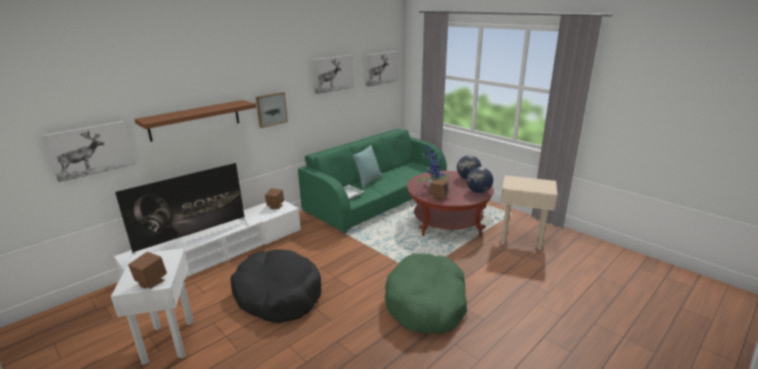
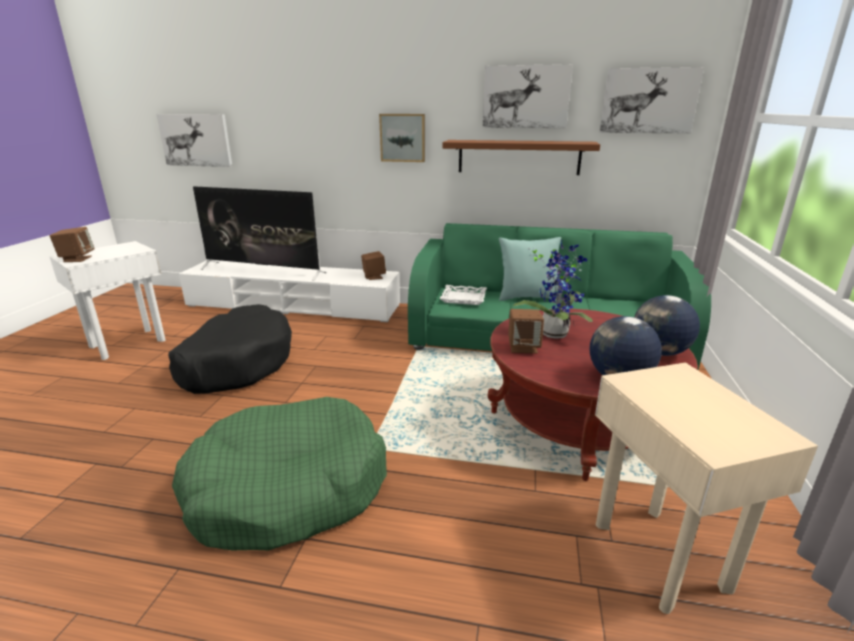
camera: 55 degrees right, 0 degrees up
(195, 120) = (298, 130): brown shelf -> brown shelf (518, 157)

